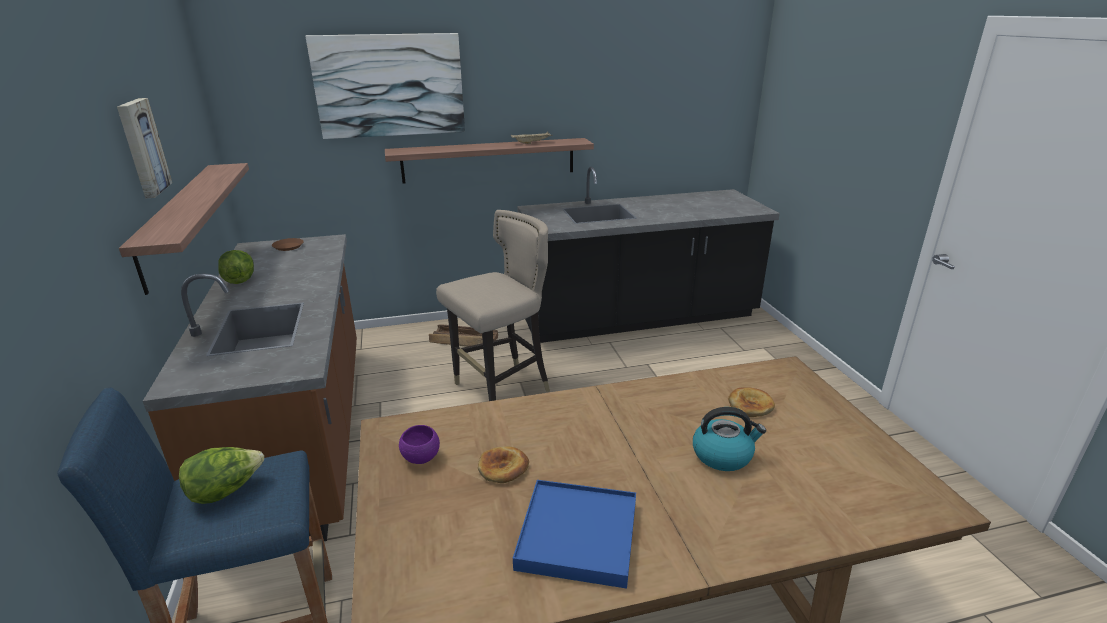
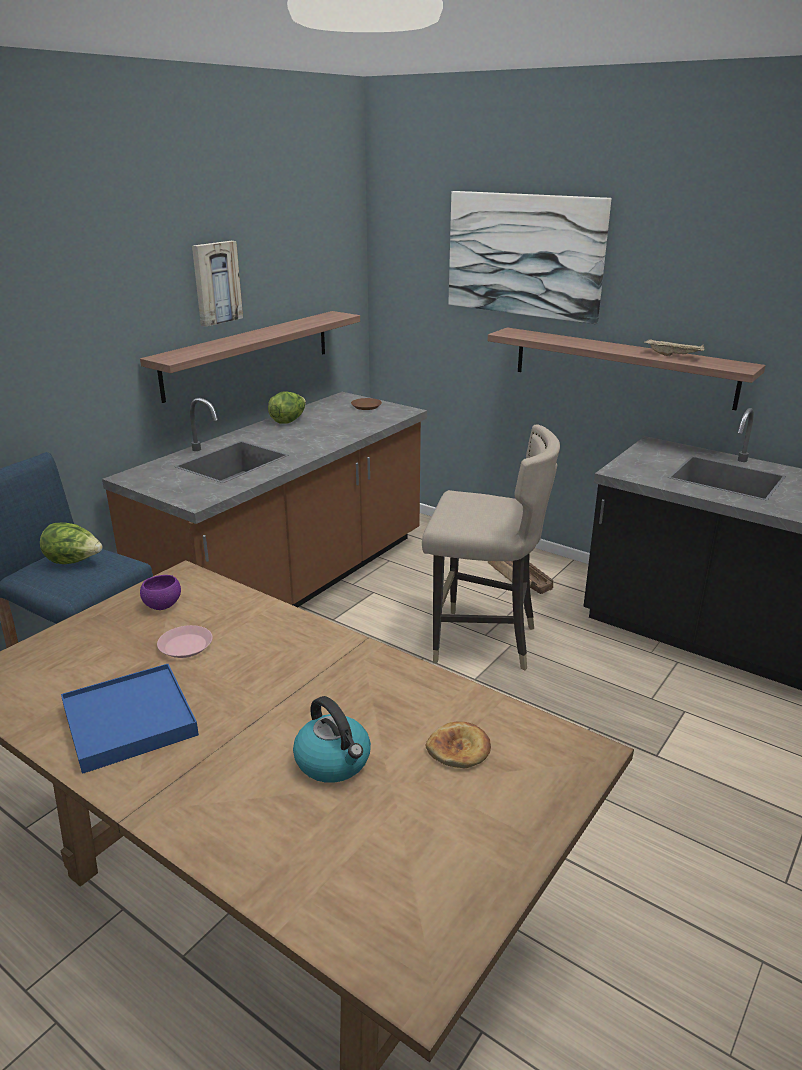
camera: 50 degrees right, 0 degrees up
(503, 468) = (185, 646): bread -> pink plate

